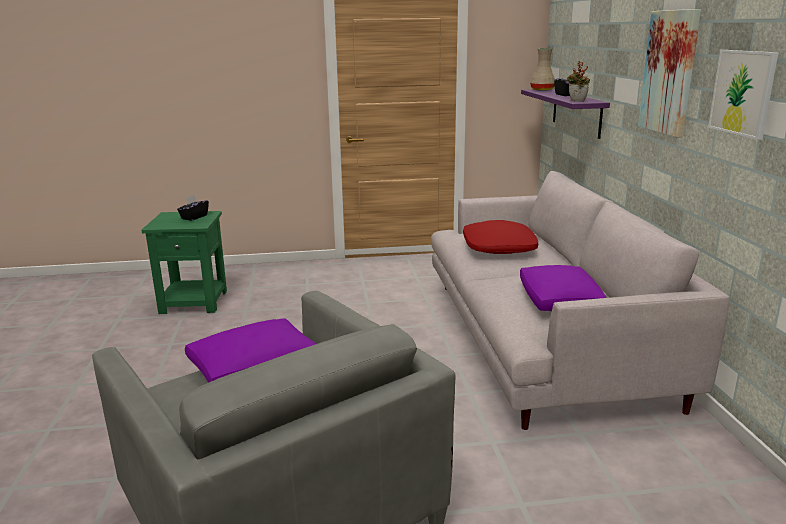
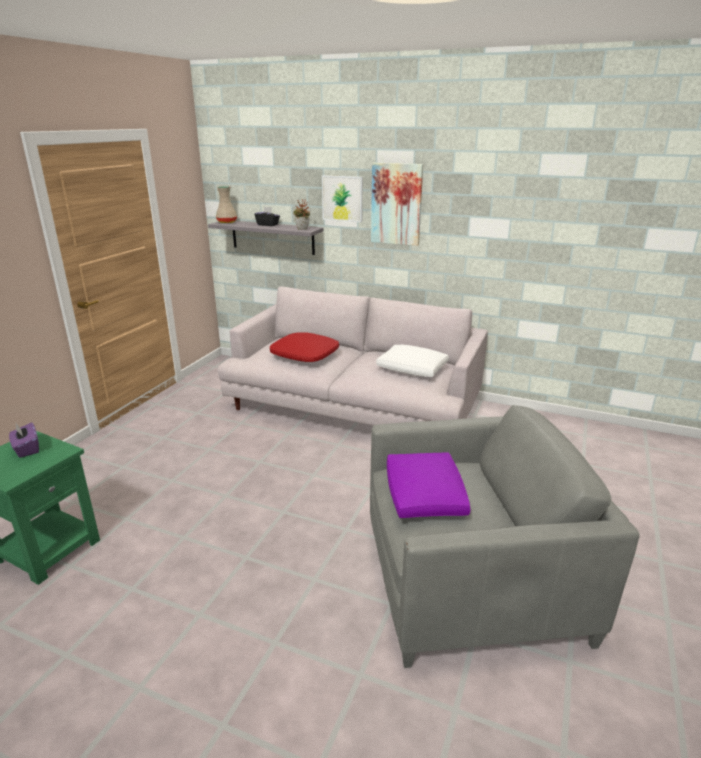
camera: 60 degrees left, 5 degrees up
(194, 217) = (27, 449): black tissue box -> purple tissue box
(560, 301) = (412, 369): purple pillow -> white pillow
(576, 112) = (272, 237): purple shelf -> grey shelf
(742, 92) = (472, 215): picture -> picture (342, 198)

